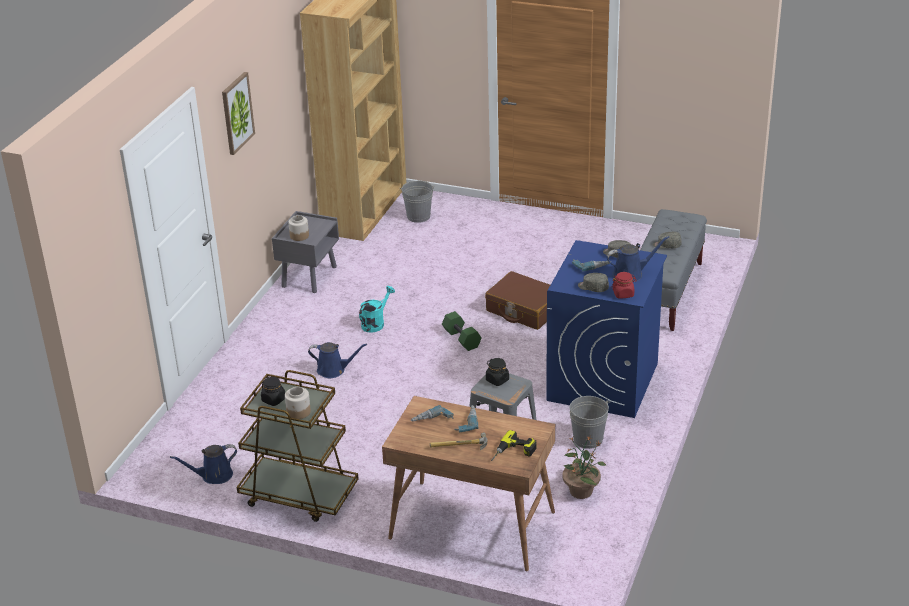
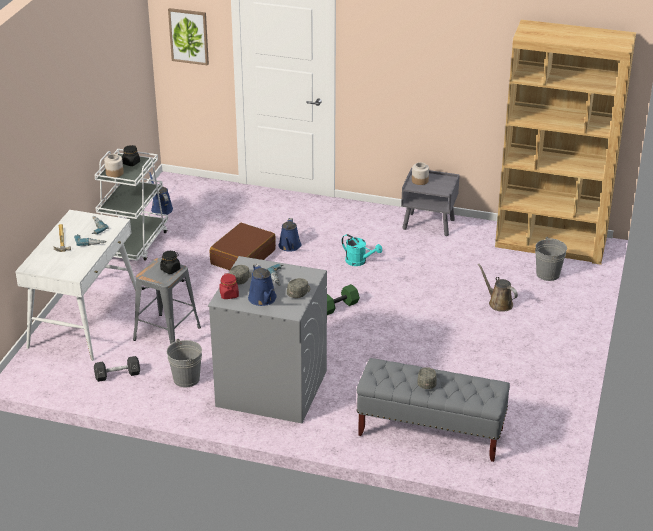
camera: 85 degrees right, 0 degrees up
(237, 113) = (394, 42): picture -> picture (189, 36)
(298, 495) = (134, 244): brown cart -> white cart
(465, 245) = (498, 303): none -> brown watering can
(471, 526) = (84, 321): brown desk -> white desk
(513, 453) = (46, 263): power drill -> none
(524, 309) = (388, 341): brown suitcase -> brown suitcase (242, 257)
(581, 490) = (117, 375): potted plant -> black dumbbell
(603, 382) = (271, 388): blue washing machine -> grey washing machine

